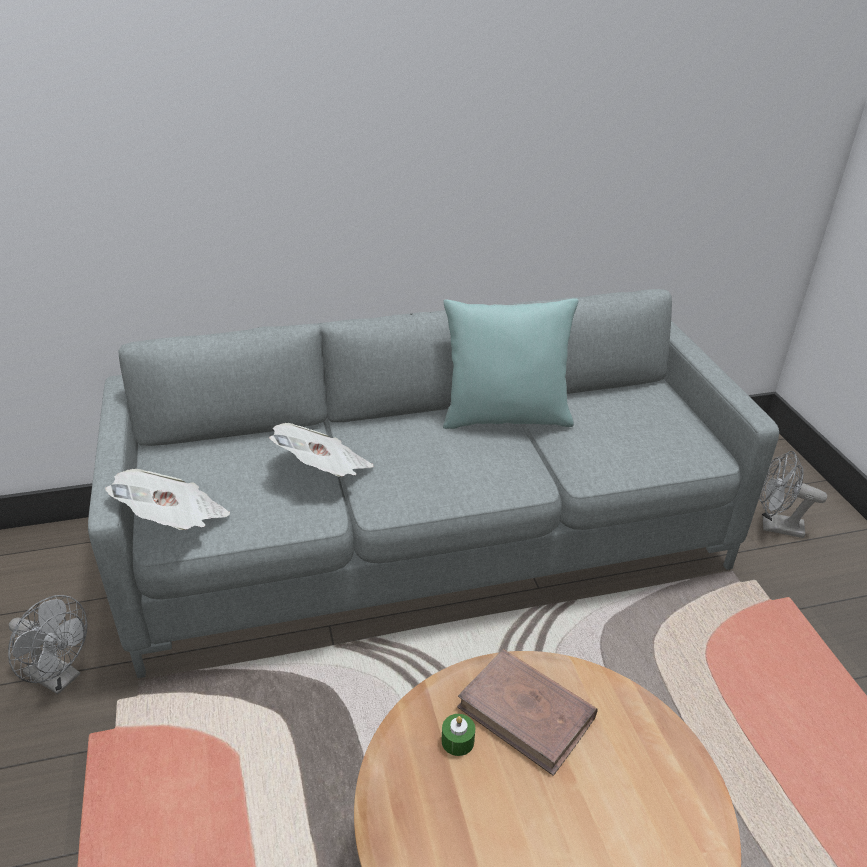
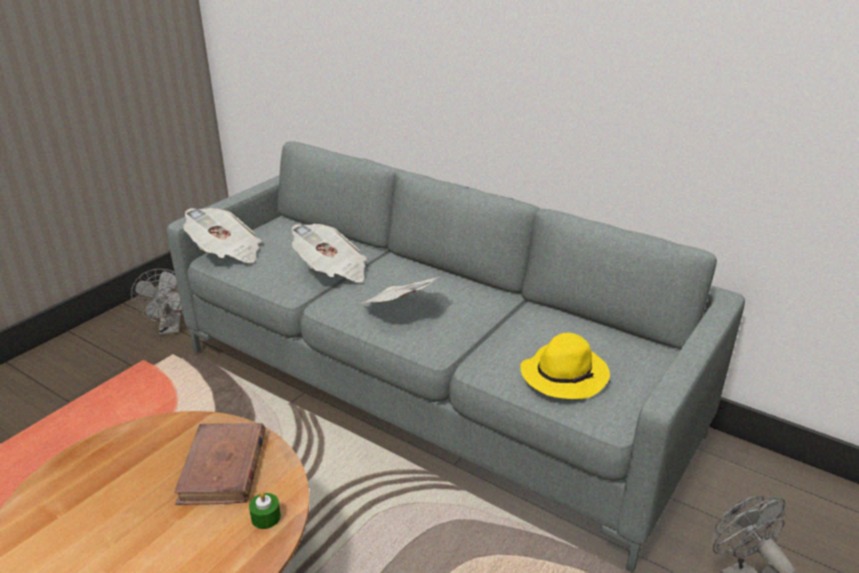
camera: 50 degrees right, 5 degrees down
(452, 467) = (400, 309): none -> newspaper
(457, 741) = (172, 449): green candle -> green candle (266, 517)
(505, 417) = (495, 303): turquoise pillow -> none
(644, 442) = (564, 375): none -> yellow hat

